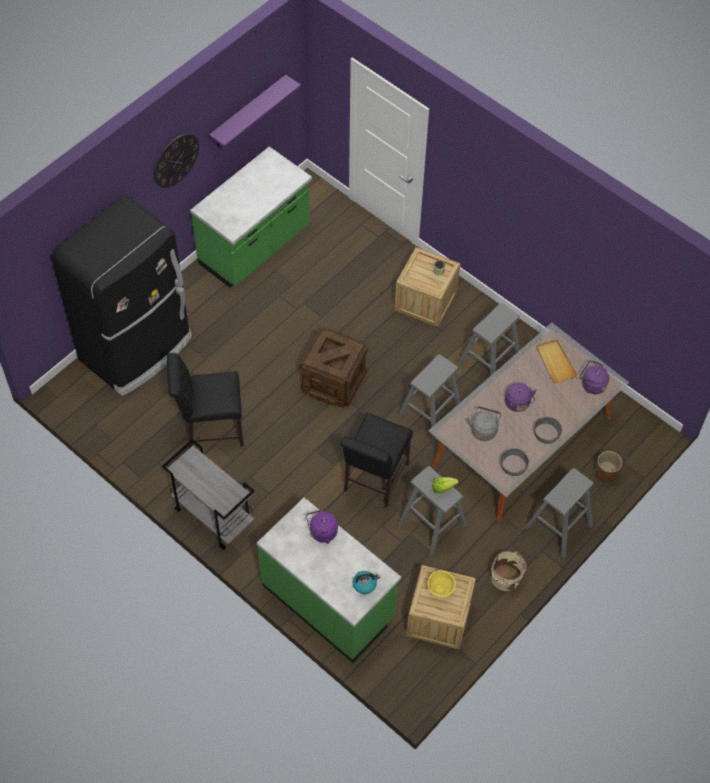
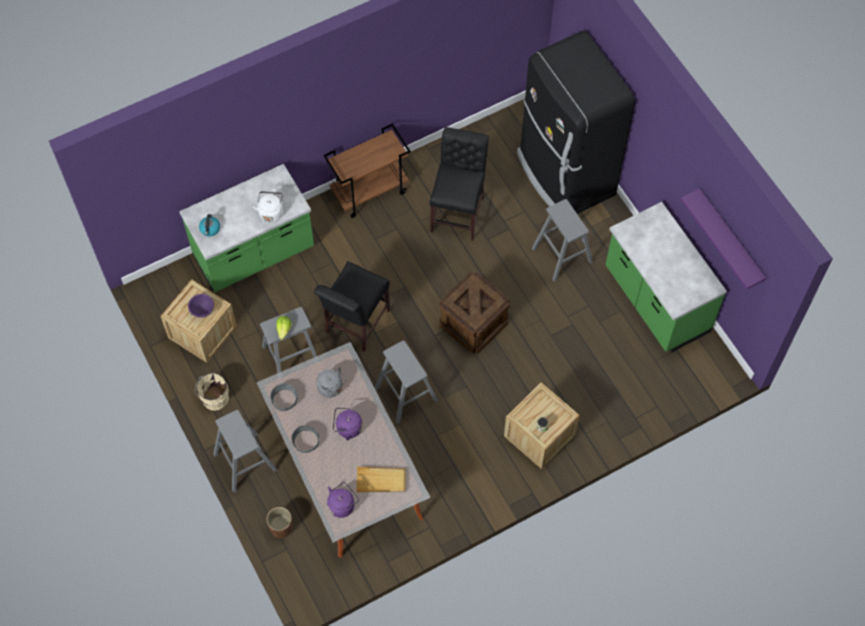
camera: 110 degrees right, 5 degrees up
(175, 160) = (673, 153): wall clock -> none
(212, 516) = (370, 191): grey cart -> brown cart
(322, 533) = (271, 212): purple kettle -> white kettle
(374, 480) = (355, 324): black chair -> black chair turned 105 degrees counterclockwise
(440, 589) = (202, 311): yellow bowl -> purple bowl
(489, 363) = (444, 468): grey stool -> grey stool (562, 255)

